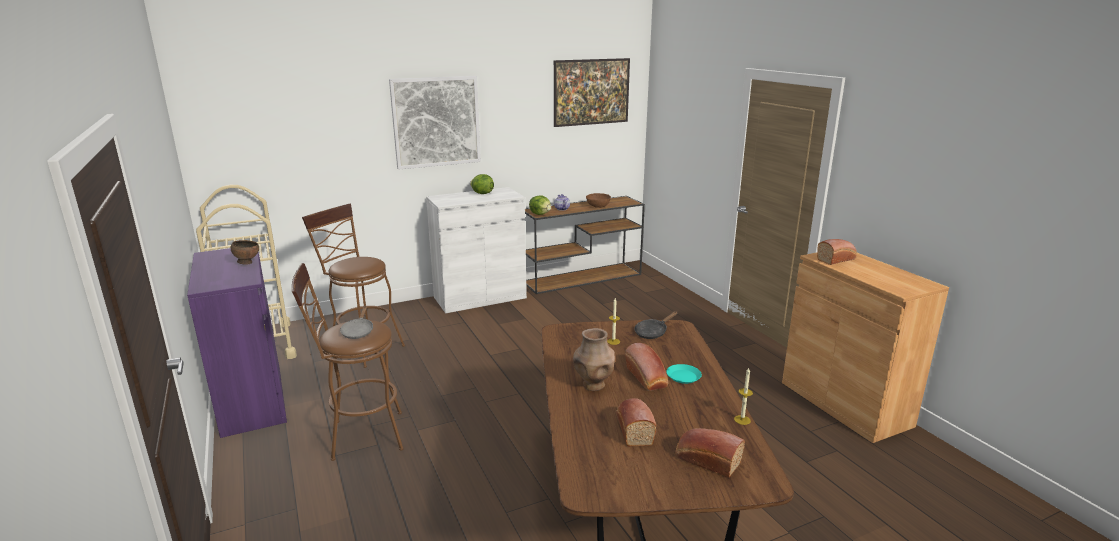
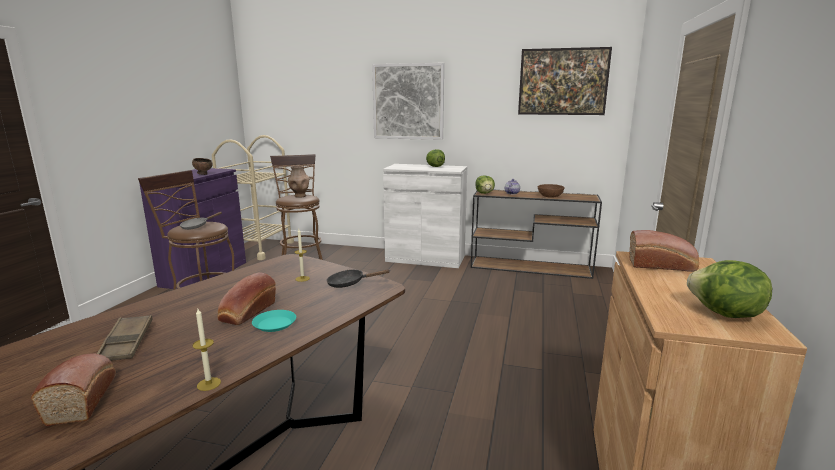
camera: 40 degrees right, 5 degrees down
(593, 385) = (201, 300): brown vase -> brown vase (300, 196)
(633, 429) = (126, 342): bread -> brown tray
(906, 281) = (724, 314): none -> lettuce

